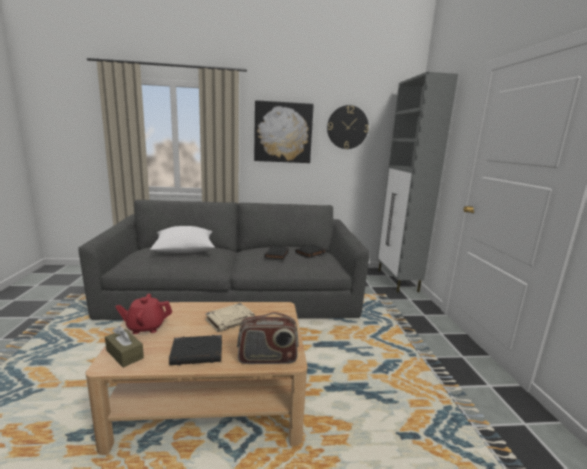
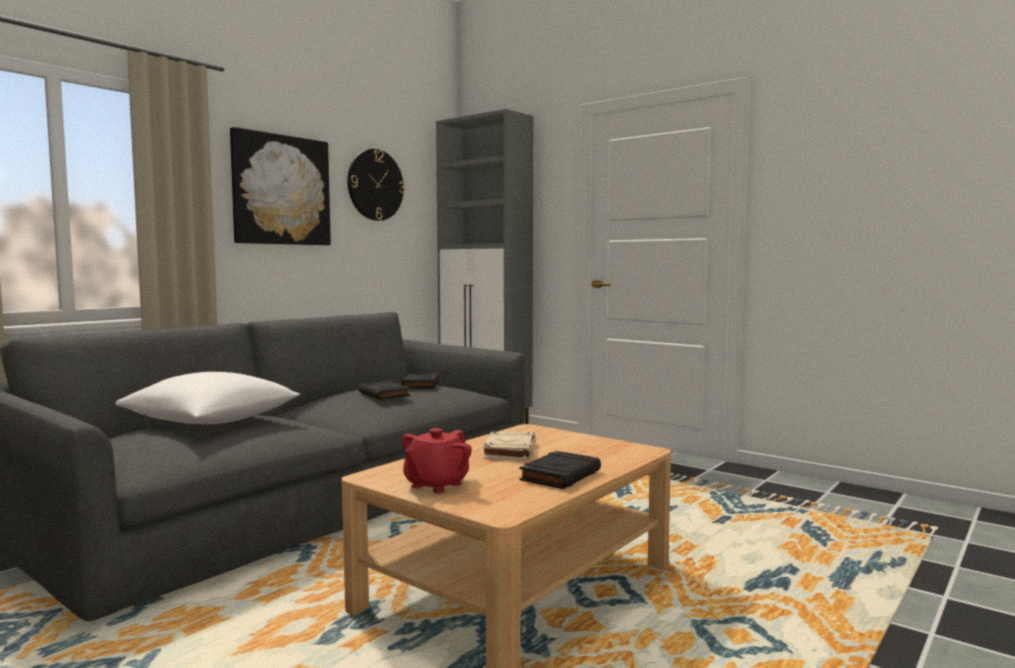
camera: 45 degrees left, 10 degrees down
(124, 354) = (491, 504): brown tissue box -> none
(267, 358) = (626, 455): radio -> none

